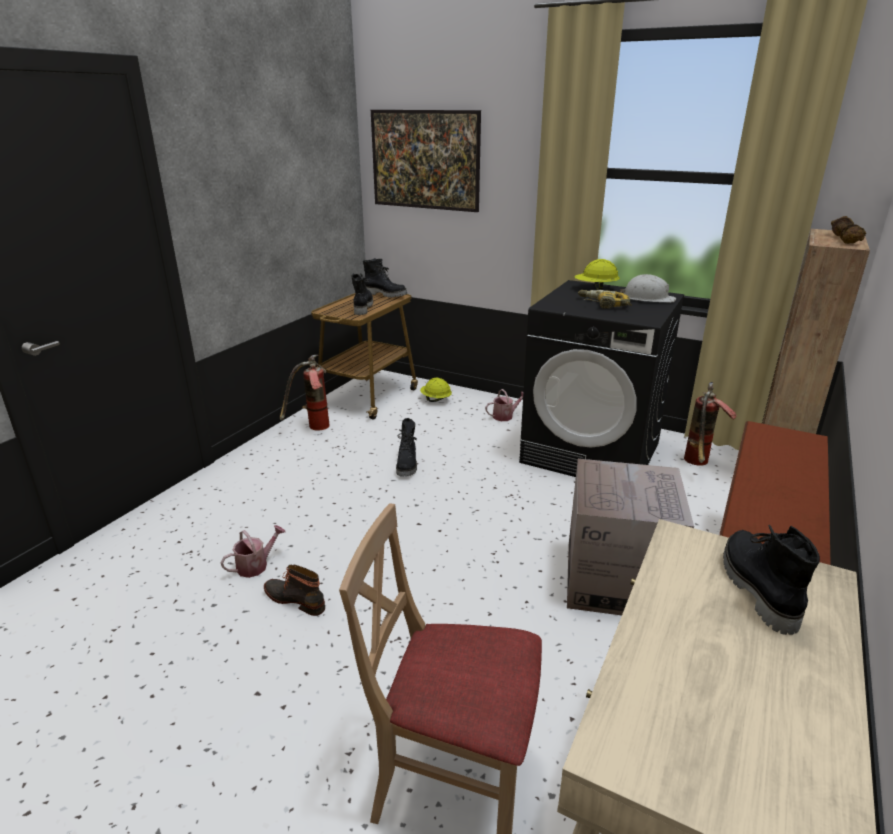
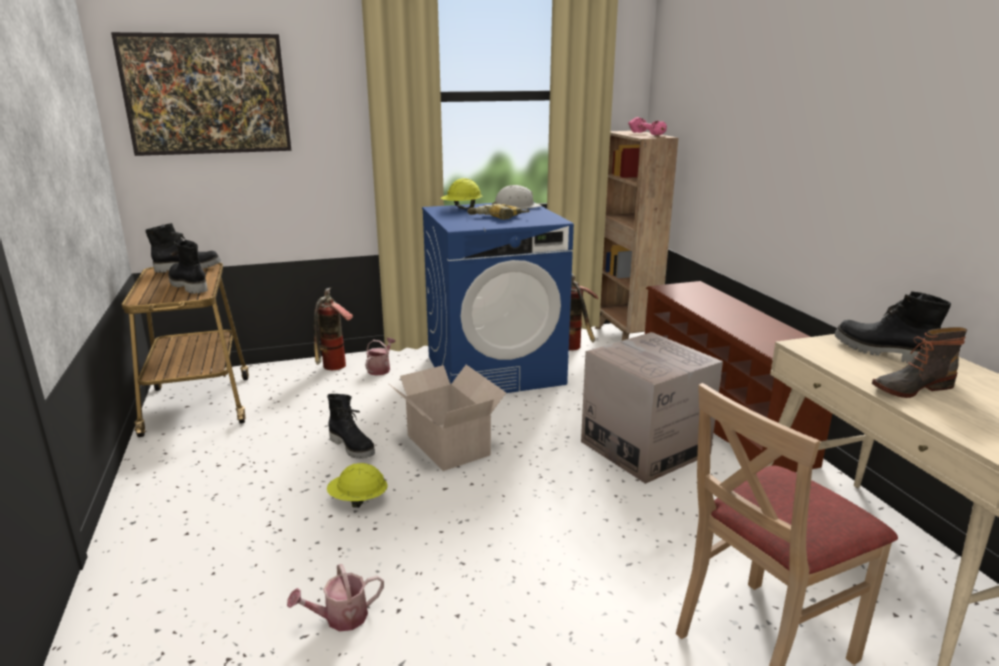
camera: 45 degrees left, 5 degrees down
(256, 565) = (340, 618): watering can -> watering can turned 120 degrees counterclockwise
(296, 599) = (436, 617): boot -> boot (910, 387)
(313, 428) = (179, 461): fire extinguisher -> fire extinguisher (333, 369)
(435, 399) = (286, 380): yellow hard hat -> yellow hard hat (358, 500)
(467, 493) = (447, 444): none -> cardboard box
(592, 452) = (495, 370): black washing machine -> blue washing machine
(844, 240) = (647, 134): brown dumbbell -> pink dumbbell

